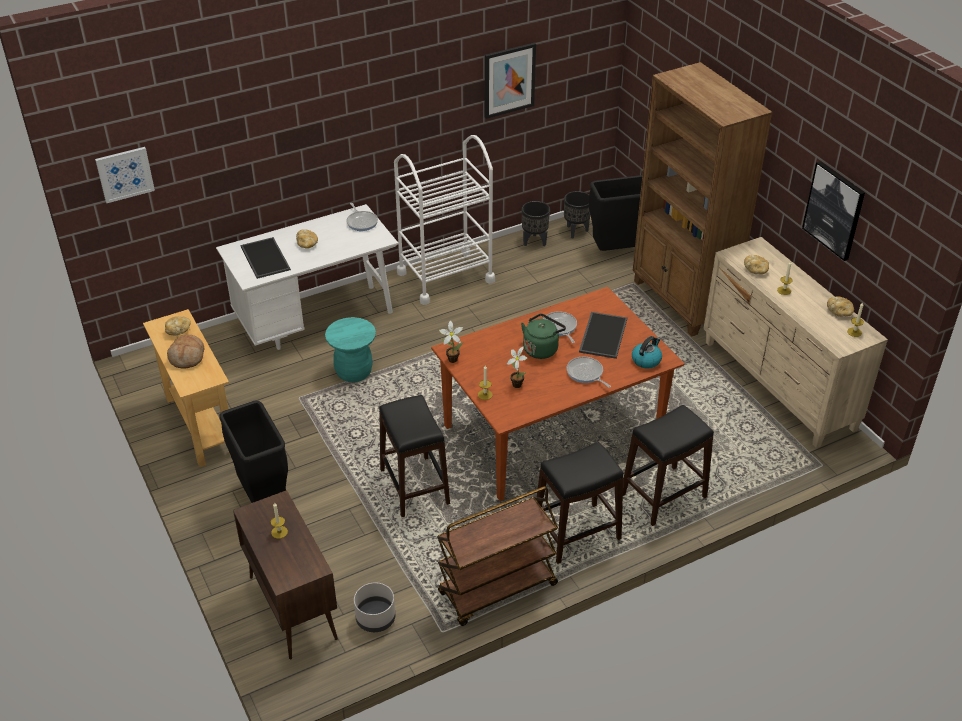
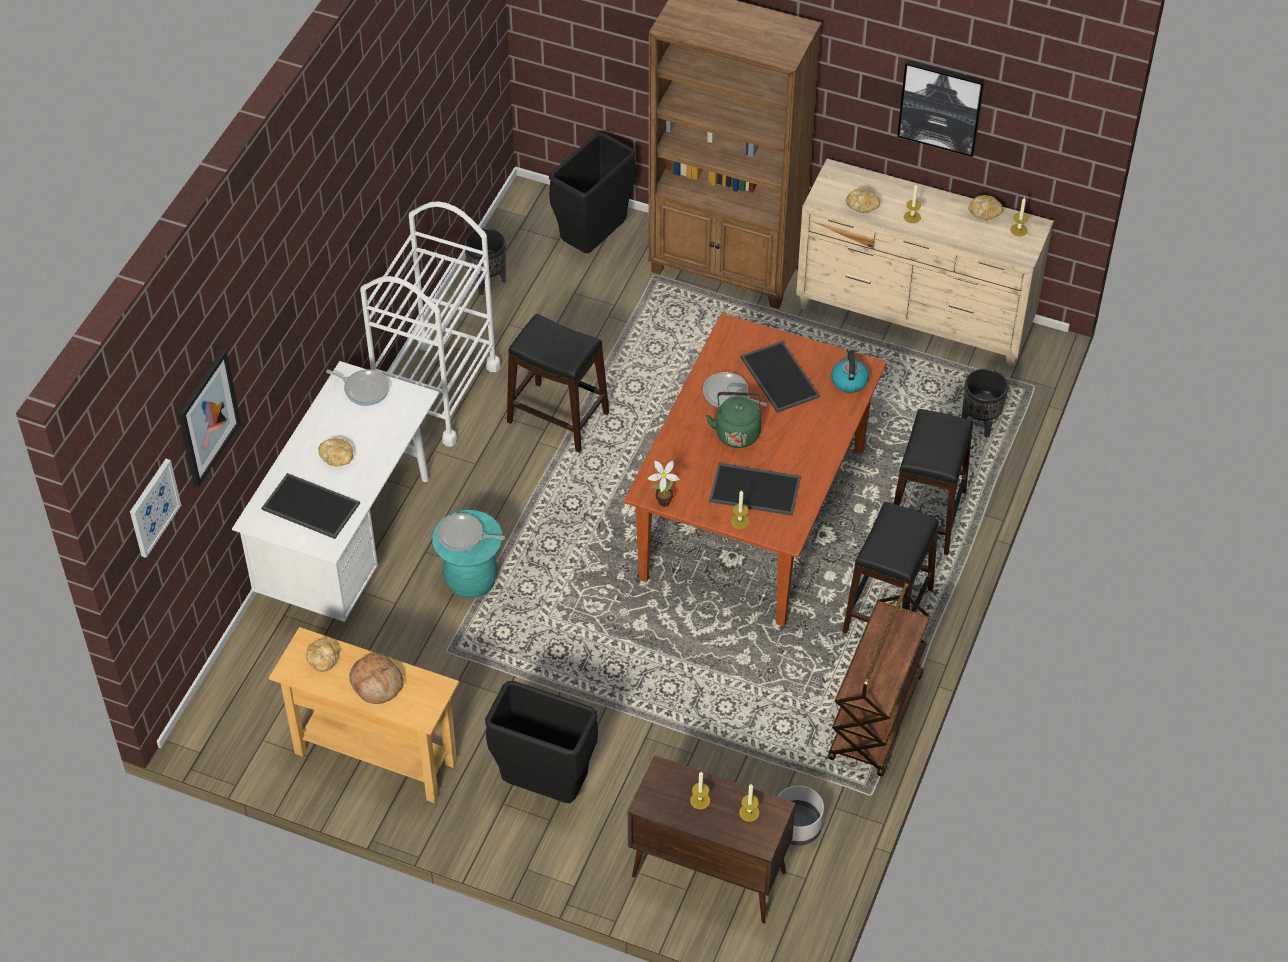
camera: 40 degrees left, 10 degrees up
(298, 559) = (749, 812): none -> candle
(414, 487) = (684, 669): black stool -> black stool (558, 418)
(509, 80) = (427, 105): picture -> picture (207, 417)
(516, 383) = (756, 488): potted plant -> tray
(576, 231) = (520, 240): black planter -> black planter (980, 424)
(586, 373) = (809, 433): frying pan -> frying pan (463, 536)

